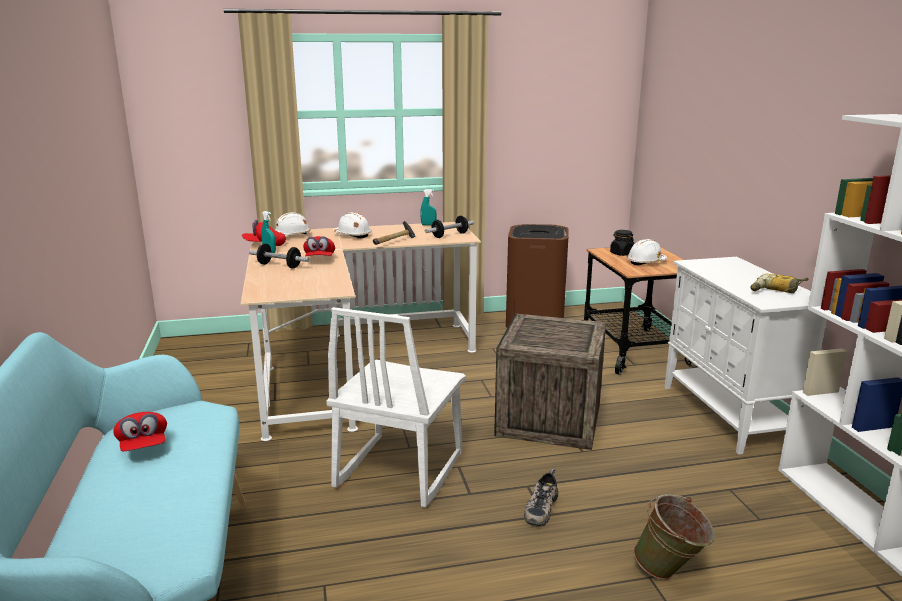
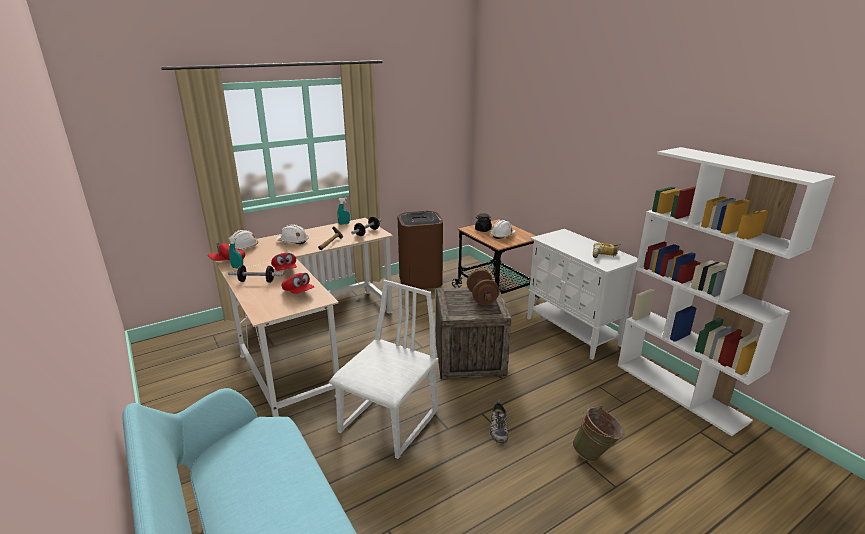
camera: 20 degrees left, 5 degrees up
(143, 446) = (243, 473): red cap -> red cap (298, 292)
(398, 470) = (390, 422): white chair -> white chair turned 150 degrees counterclockwise
(572, 332) = (482, 298): none -> brown dumbbell

